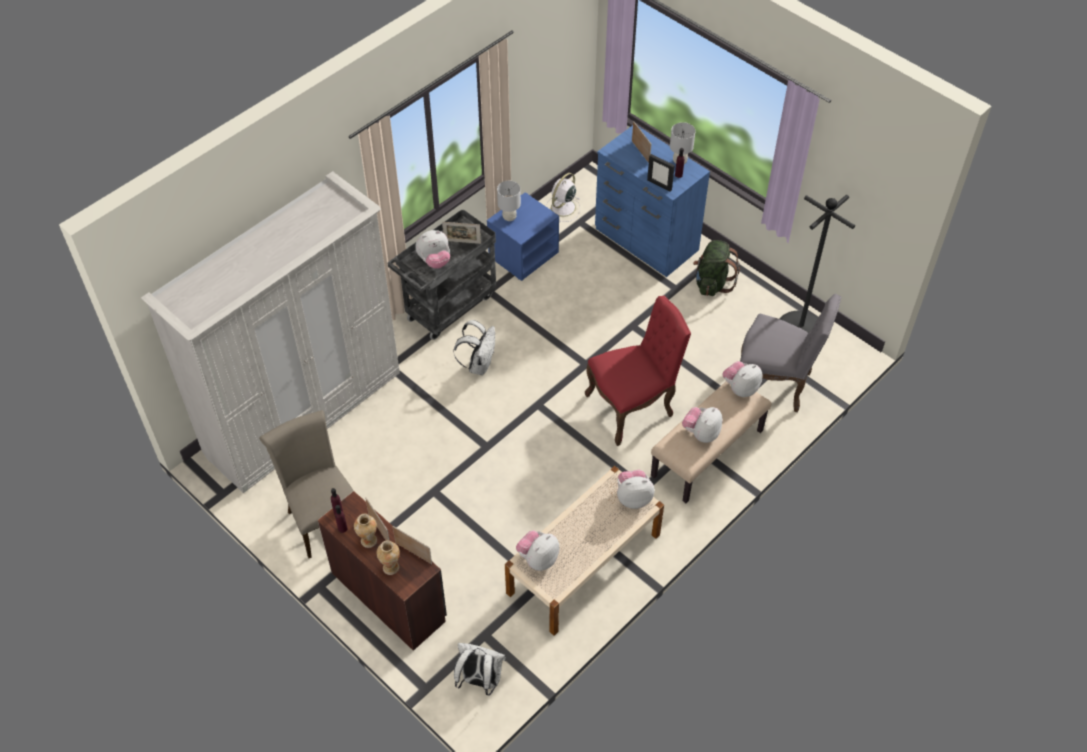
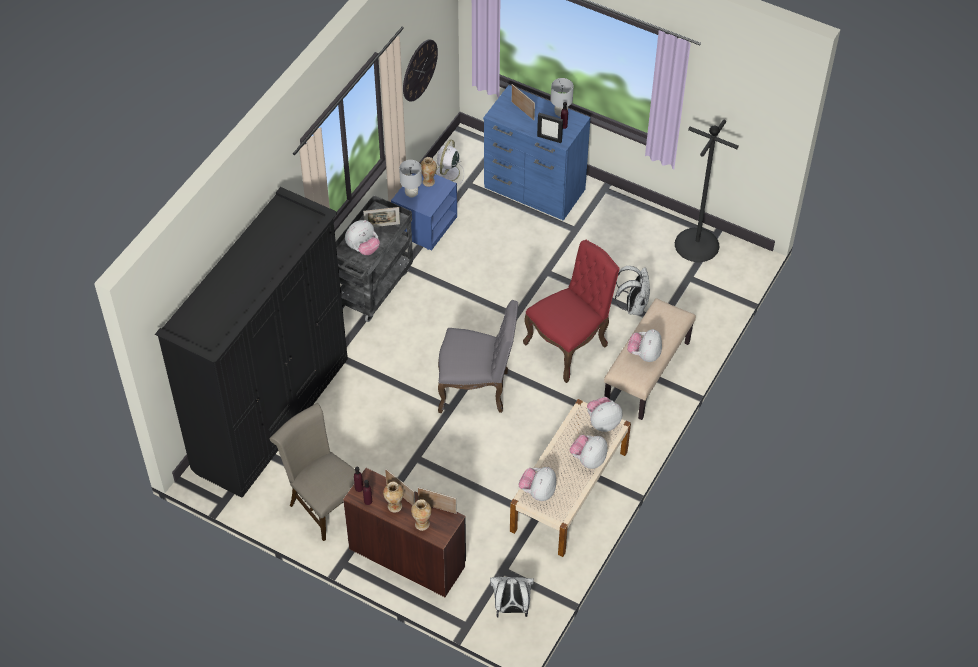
camera: 15 degrees left, 0 degrees up
(305, 413) = (272, 413): white wardrobe -> black wardrobe
(479, 364) = (418, 336): white backpack -> white backpack (633, 306)
(531, 209) = (428, 182): none -> vase
(539, 89) = (419, 70): none -> wall clock
(712, 283) = (606, 217): green backpack -> none
(740, 388) = (666, 308): plush toy -> plush toy (588, 459)
(774, 383) = (687, 298): grey chair -> grey chair (475, 389)

